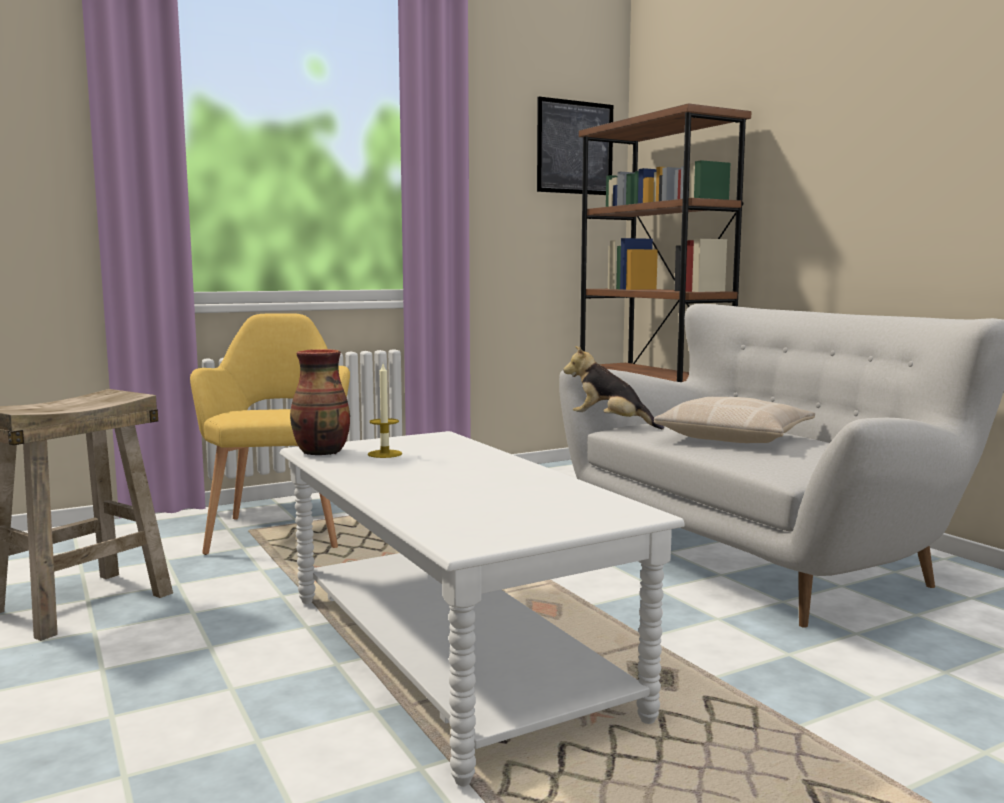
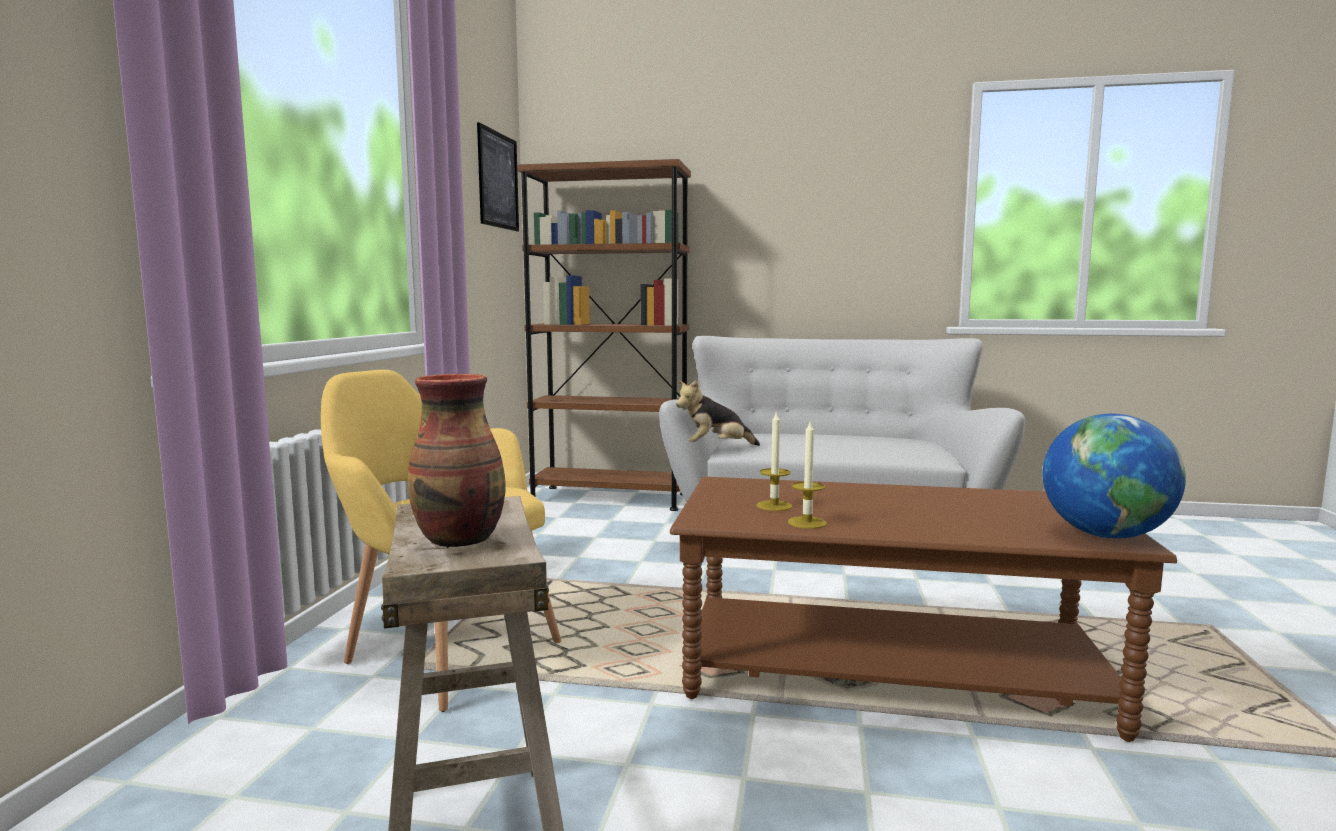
camera: 50 degrees left, 0 degrees up
(322, 452) = (730, 519): vase -> vase (462, 539)
(347, 466) = (807, 522): none -> candle
(451, 654) = (890, 674): white coffee table -> brown coffee table
(478, 535) = (1105, 535): none -> globe
(735, 437) = (819, 441): beige pillow -> none

